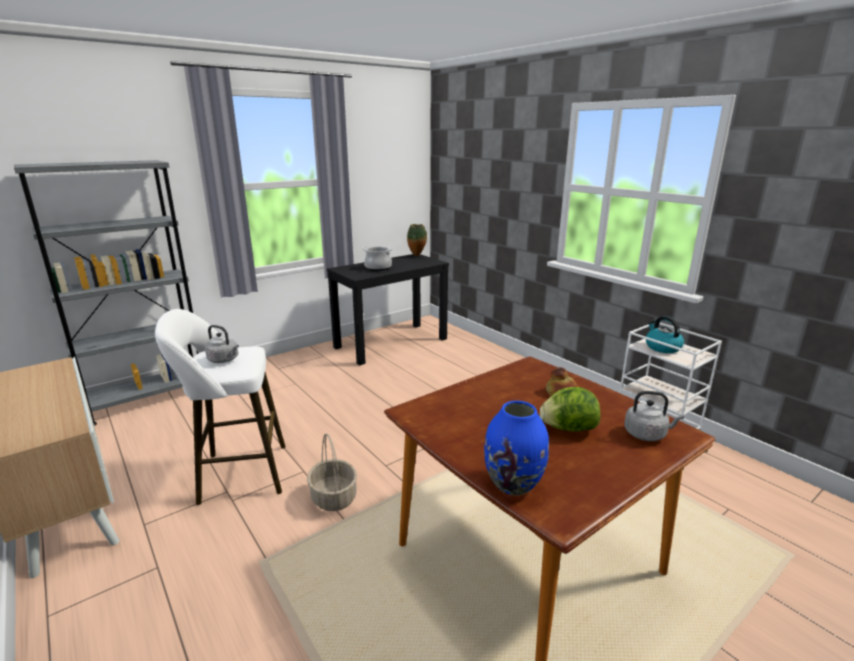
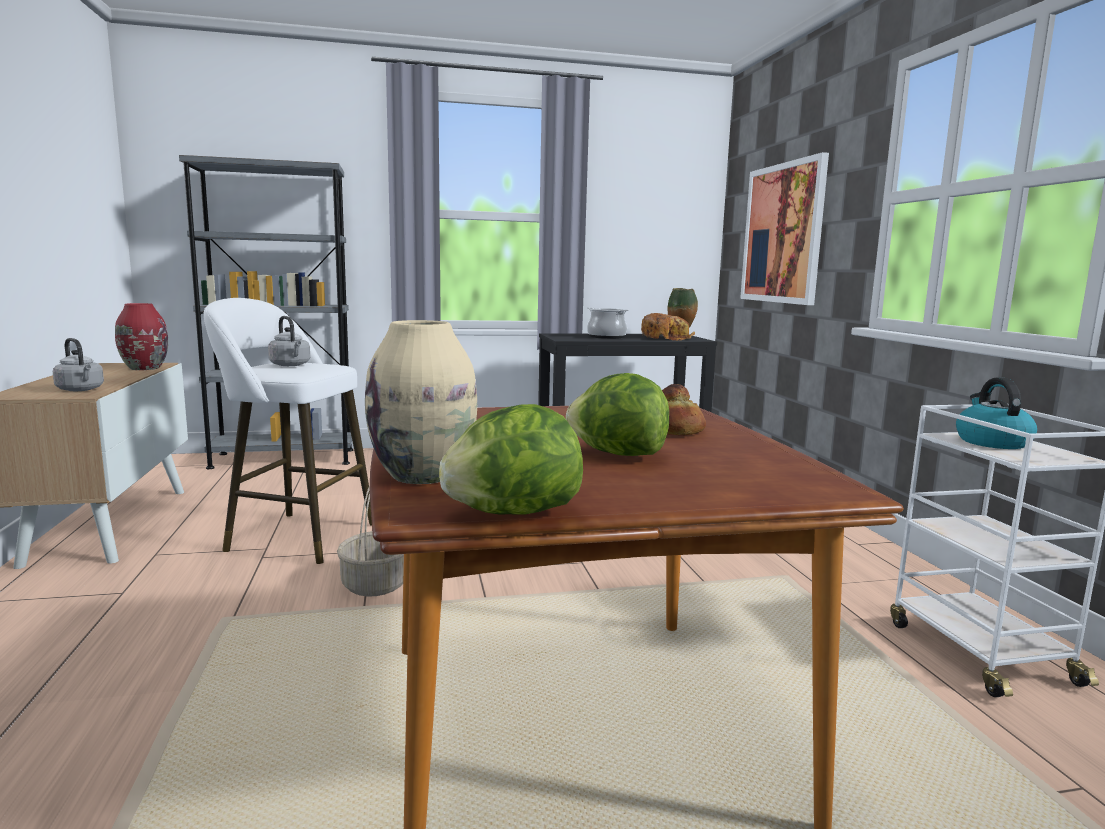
camera: 25 degrees right, 10 degrees down
(56, 373) = (144, 368): none -> red vase
(414, 262) = (665, 338): none -> bread
(485, 192) = (782, 233): none -> picture
(514, 484) = (424, 475): blue vase -> beige vase
(597, 505) = (512, 513): none -> lettuce
(647, 434) = (754, 479): grey kettle -> grey kettle (81, 390)

